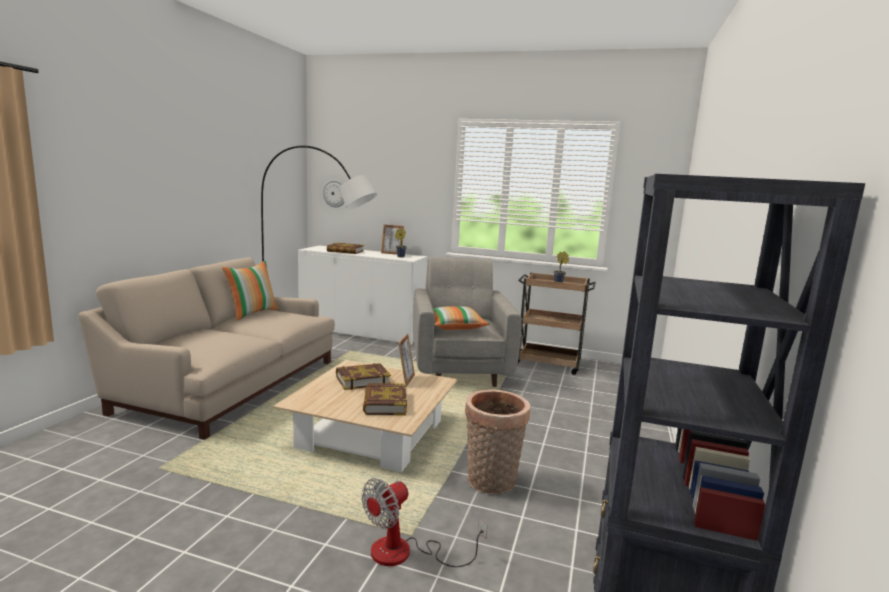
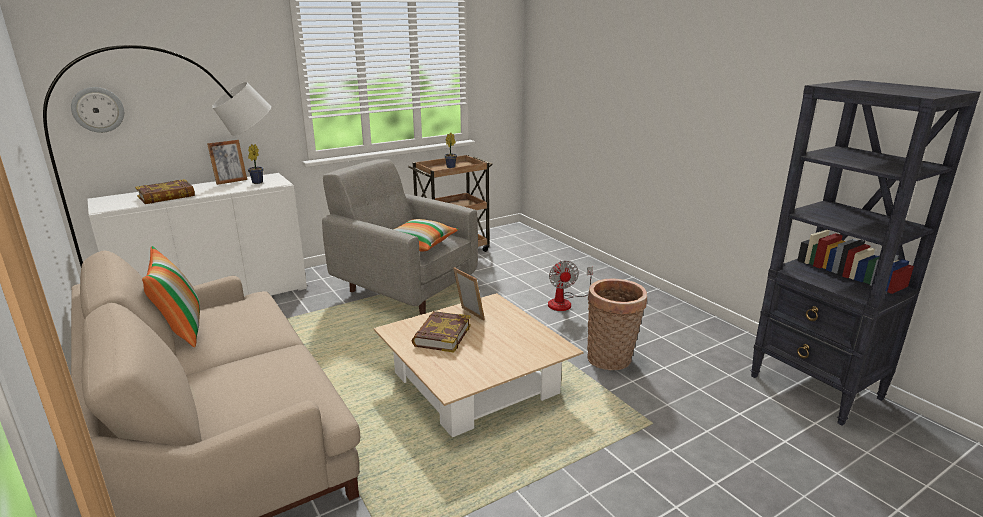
camera: 50 degrees left, 10 degrees up
(384, 403) = (510, 342): book -> none
(405, 553) = (672, 435): fan -> fan (565, 302)

